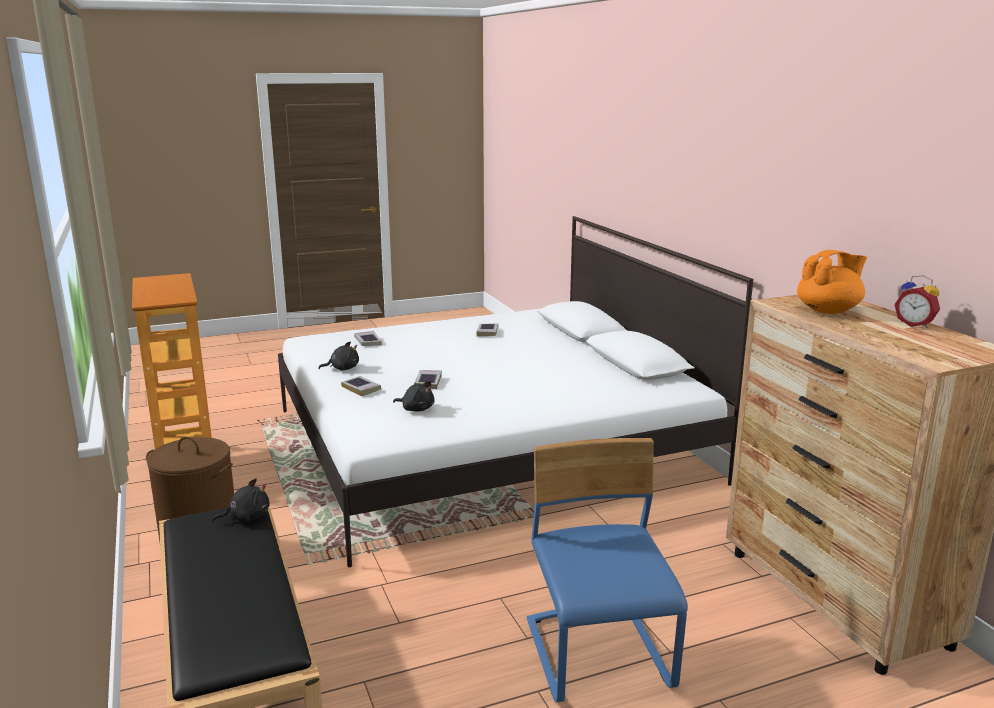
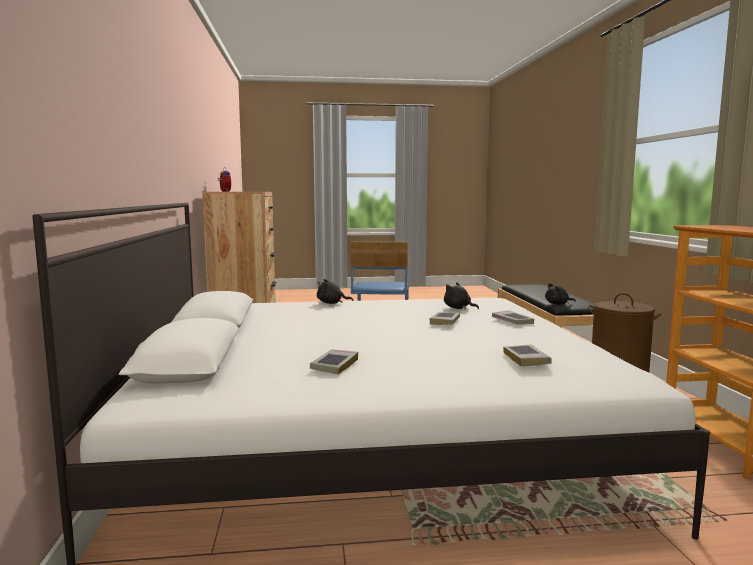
camera: 165 degrees left, 10 degrees down
(342, 369) = (543, 337): black plush toy -> black plush toy (332, 303)
(829, 311) = (242, 191): orange teapot -> none

